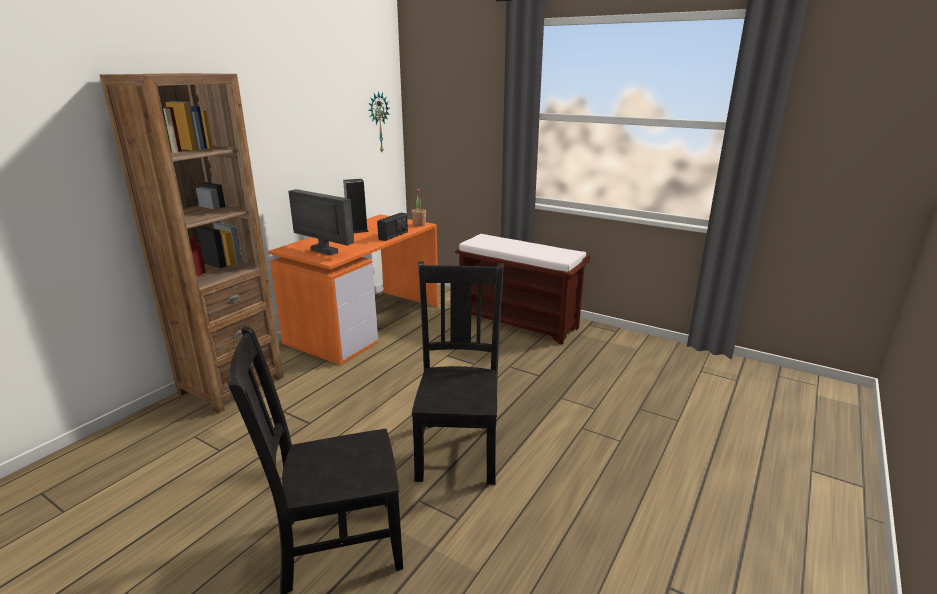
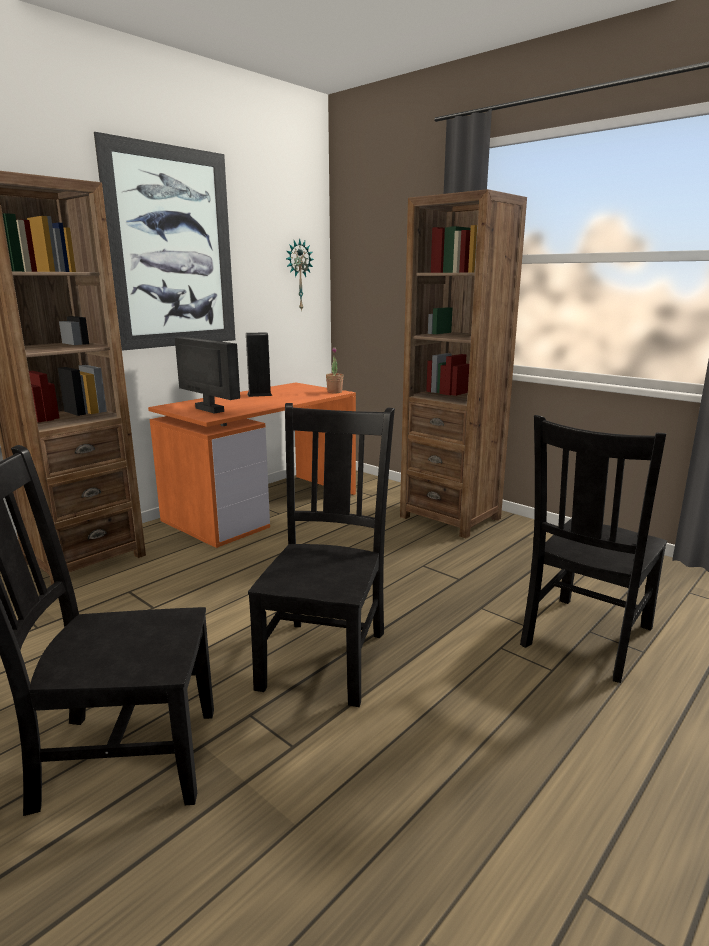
camera: 10 degrees right, 5 degrees down
(279, 113) = (172, 249): none -> picture
(393, 236) = (298, 400): radio -> none
(519, 322) = (450, 517): brown bench -> brown bookcase
(637, 414) = (585, 638): none -> black chair

